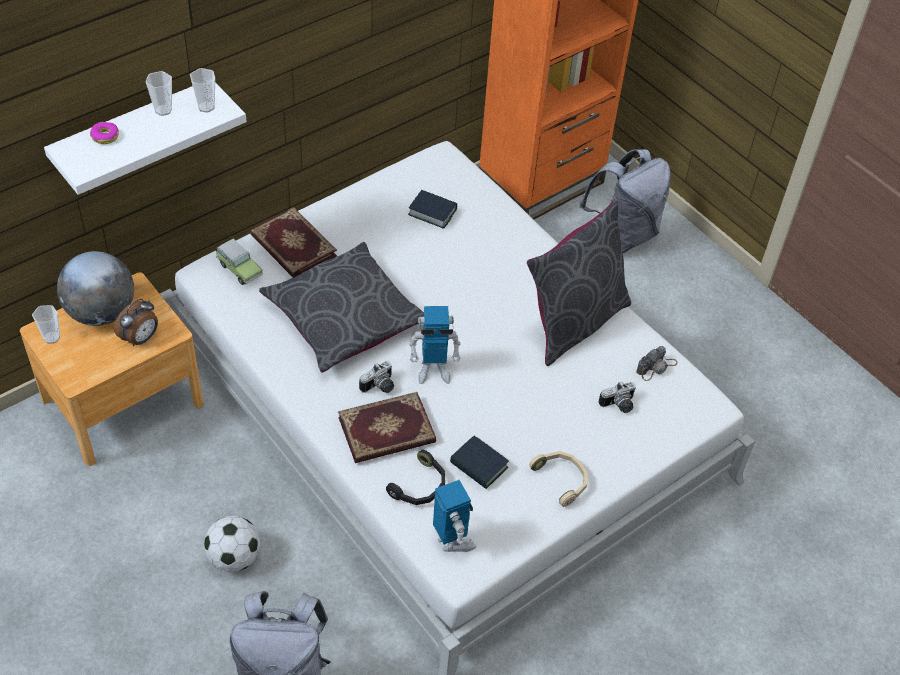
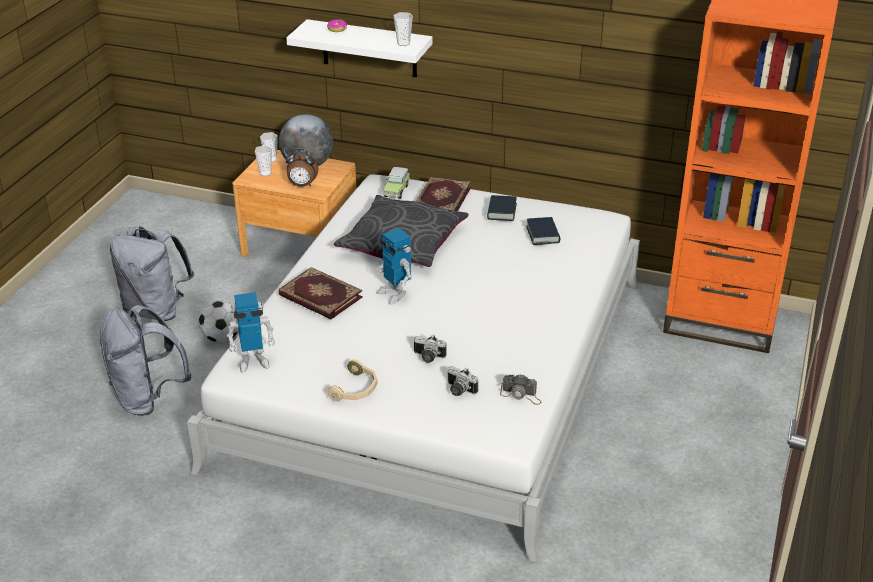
camera: 60 degrees right, 15 degrees down
(163, 110) = (382, 34): cup -> cup (265, 173)
(380, 387) = (355, 279): camera -> camera (428, 357)
(420, 486) = (287, 330): black headphones -> none
(452, 540) = (253, 361): toy robot -> toy robot turned 45 degrees clockwise
(479, 466) = (330, 347): book -> book (501, 212)
(574, 322) = (518, 339): grey pillow -> none
(622, 235) = (723, 386): grey backpack -> grey backpack (156, 310)

